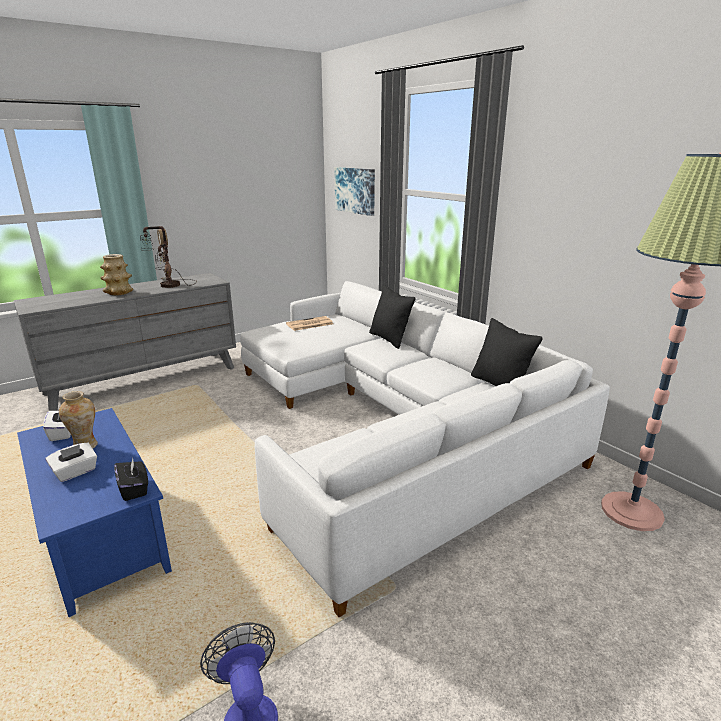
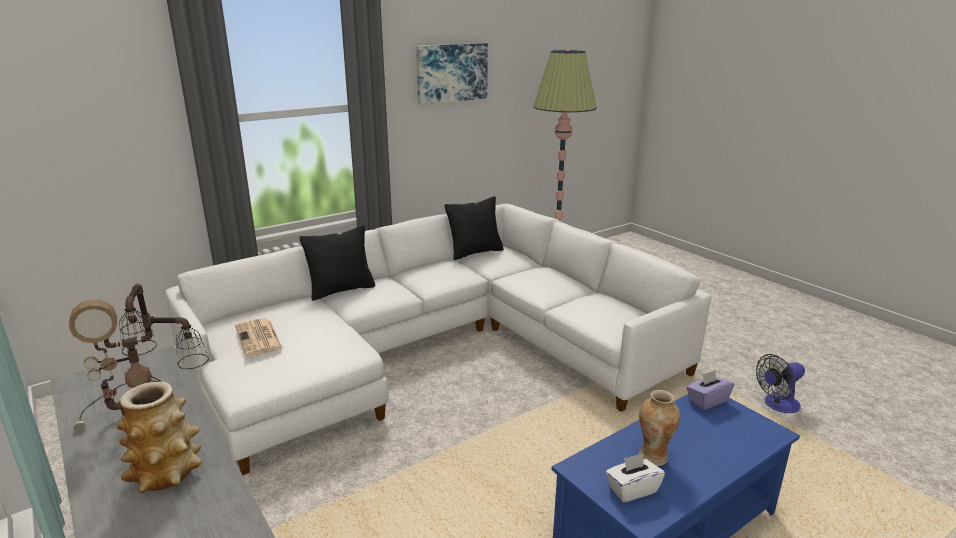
camera: 90 degrees left, 0 degrees up
(75, 472) = (703, 446): white tissue box -> none
(134, 489) = (707, 400): black tissue box -> purple tissue box
(355, 190) = (85, 138): picture -> picture (451, 73)

